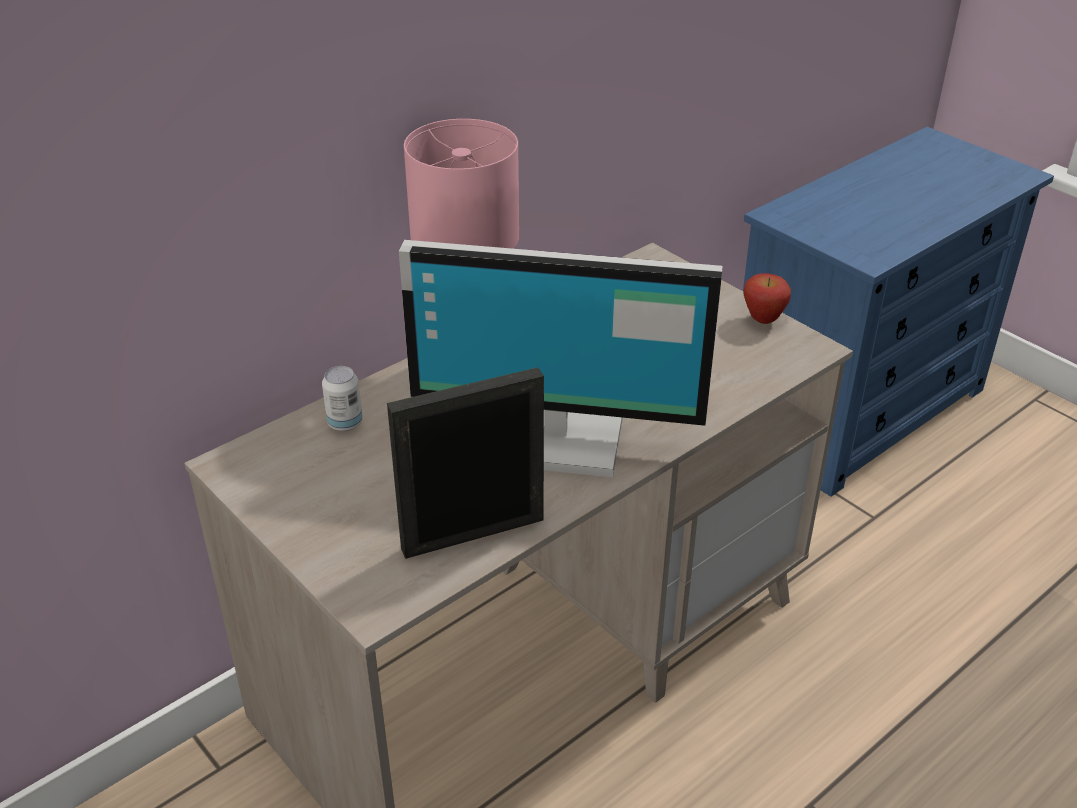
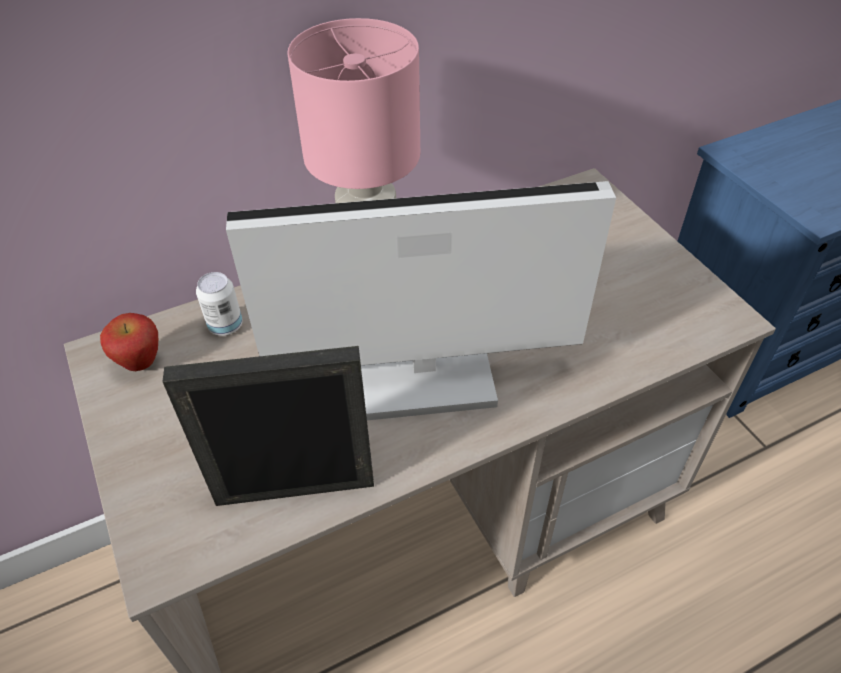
camera: 15 degrees right, 10 degrees up
(557, 436) = (425, 380): monitor -> monitor turned 150 degrees clockwise
(763, 320) = (684, 275): apple -> apple (141, 363)

